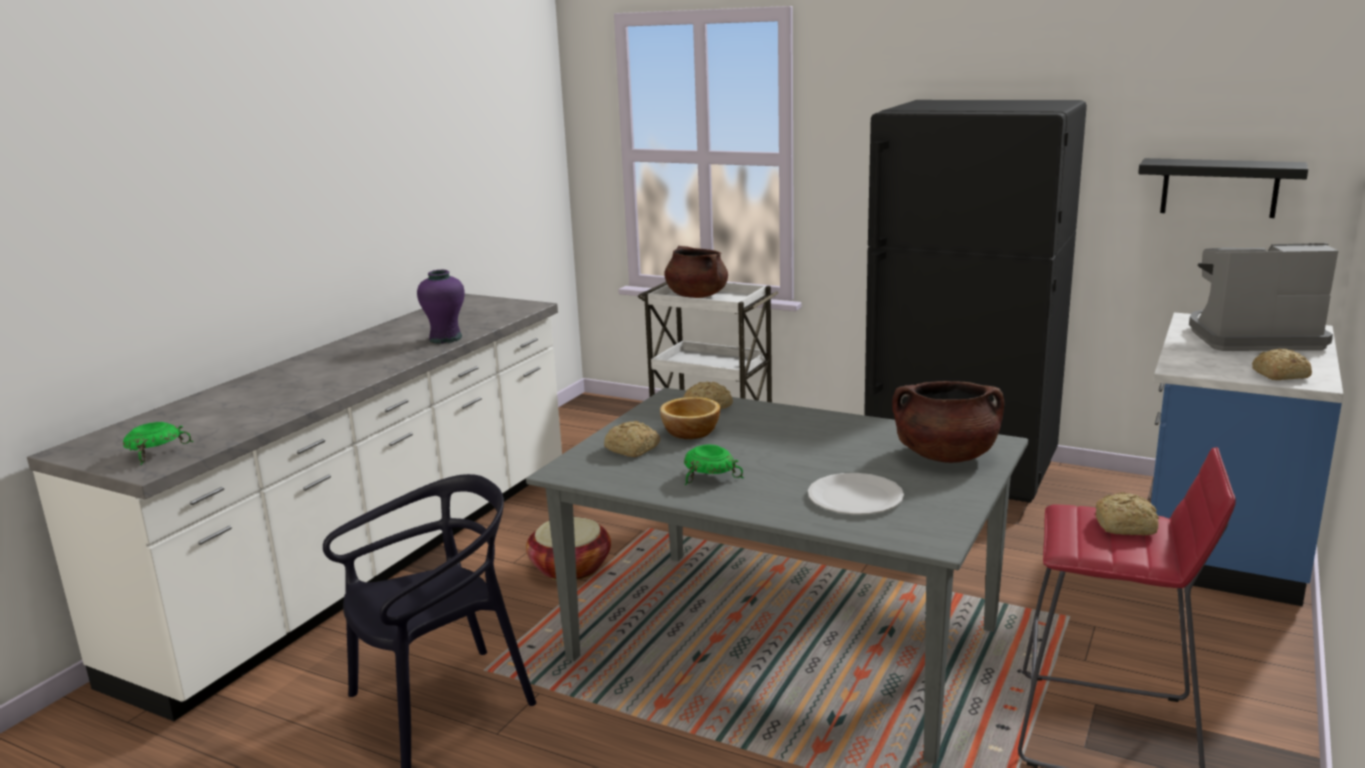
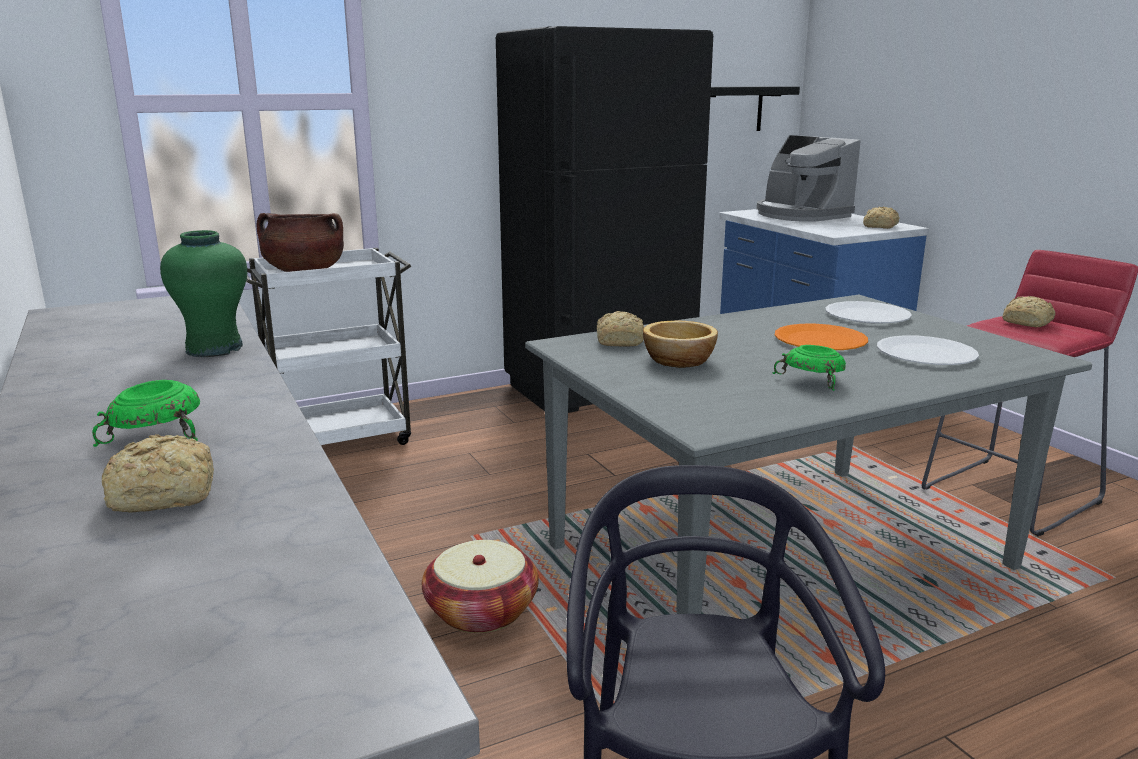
camera: 55 degrees left, 0 degrees up
(156, 454) = (285, 666): green bowl -> green bowl (160, 434)
(446, 339) = (214, 348): purple vase -> green vase
(632, 449) = (689, 389): bread -> bread (167, 495)
(825, 457) = (820, 340): none -> orange plate
(945, 456) = (867, 315): brown cooking pot -> white plate
(1251, 337) = (800, 215): coffee machine -> coffee machine turned 75 degrees counterclockwise

